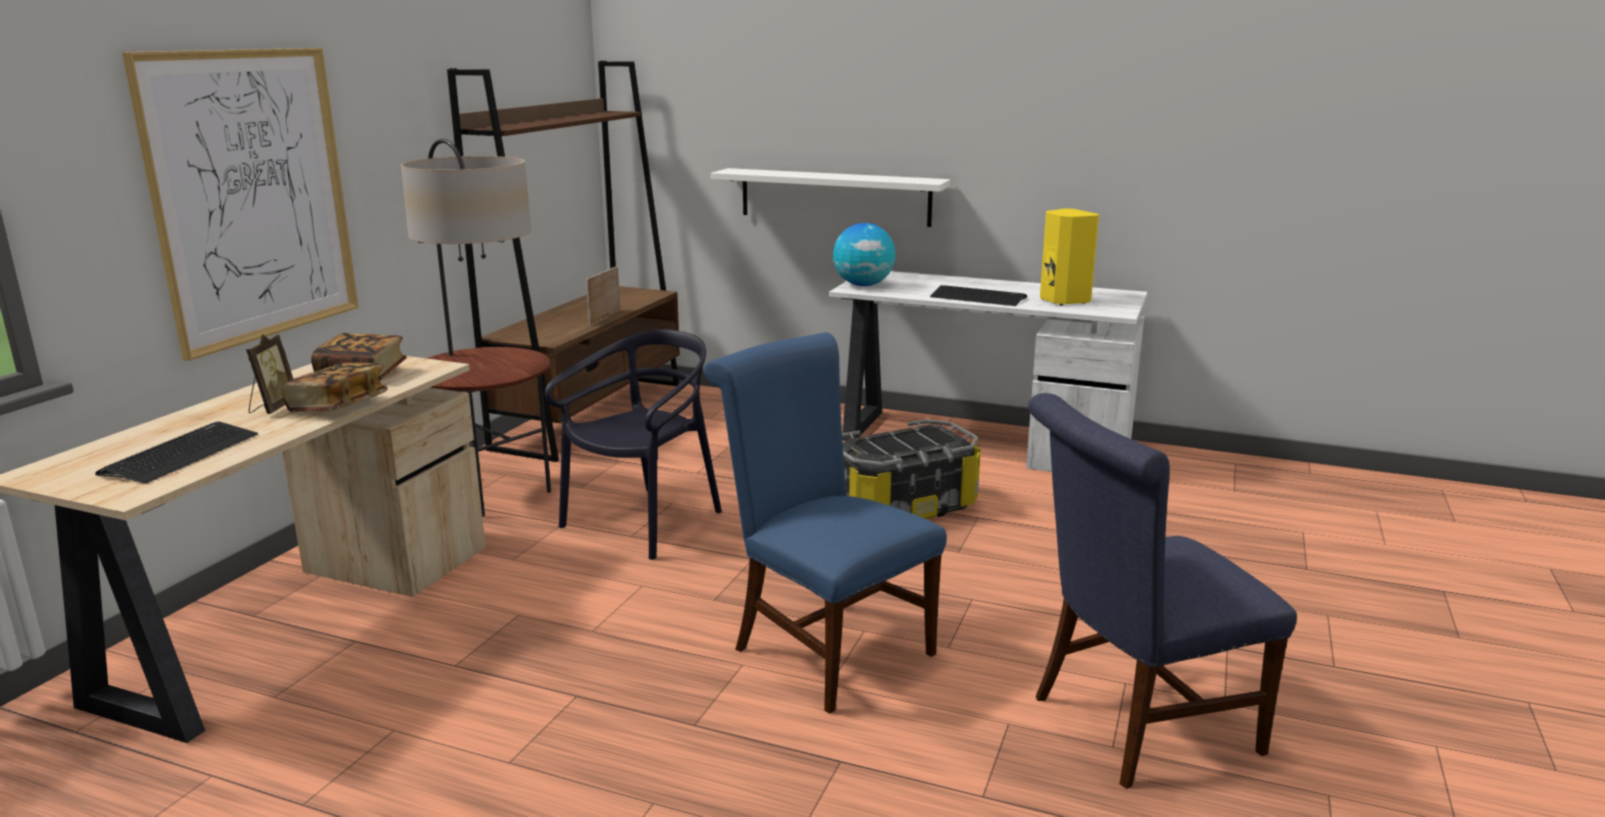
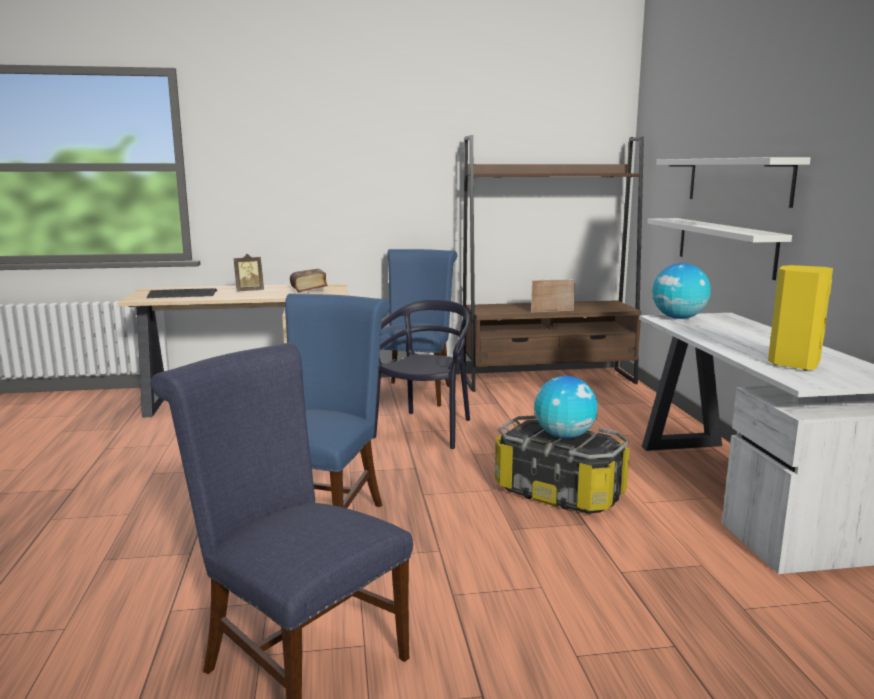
camera: 60 degrees right, 5 degrees down
(252, 196) = (315, 195): picture -> none
(338, 406) = (260, 296): book -> none
(493, 492) = (414, 392): floor lamp -> blue chair
(644, 522) = (425, 430): black chair -> black chair turned 75 degrees counterclockwise
(848, 123) = (737, 180): none -> white shelf
(906, 441) = (564, 436): none -> globe
(977, 298) = (726, 343): keyboard -> none

